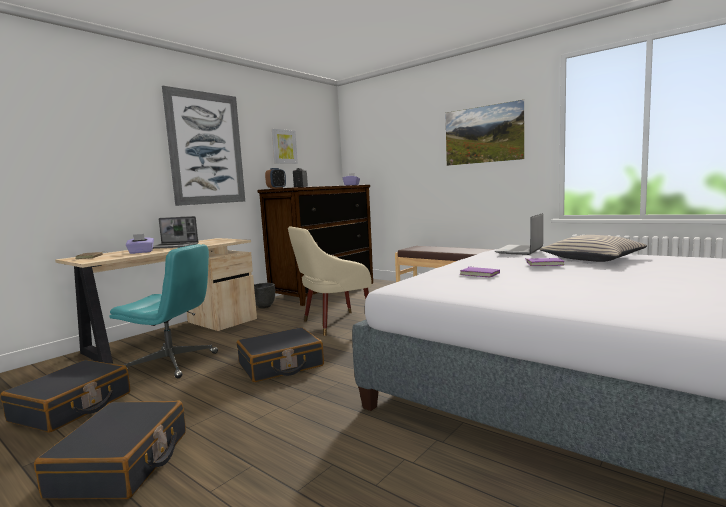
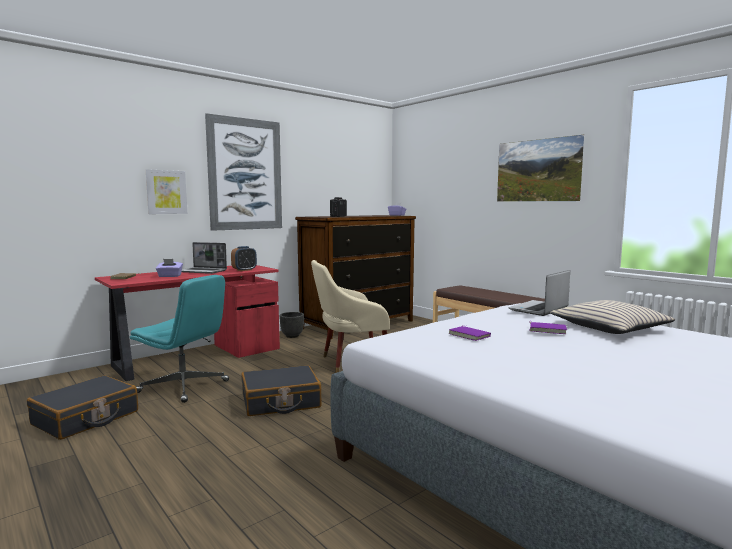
camera: 10 degrees right, 0 degrees up
(122, 463) = (107, 478): black suitcase -> none
(172, 335) = (196, 357): beige desk -> red desk
(276, 188) = (314, 216): alarm clock -> alarm clock (244, 270)
(284, 146) = (327, 172): picture -> picture (166, 192)

